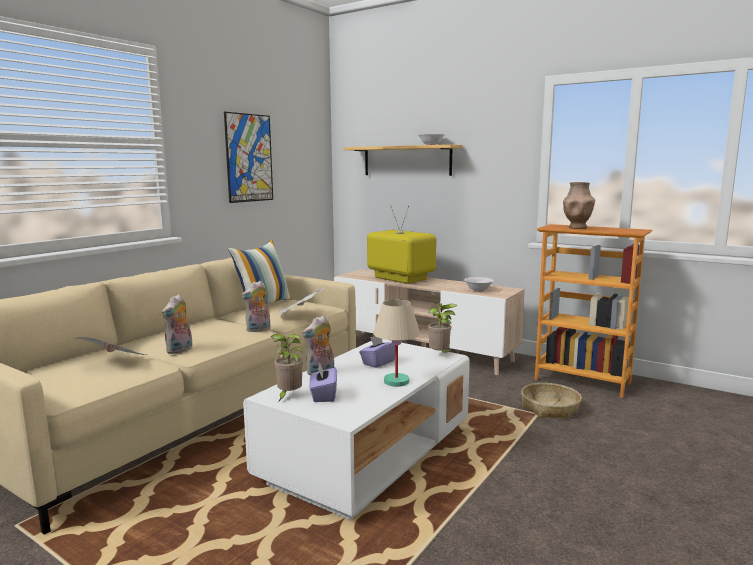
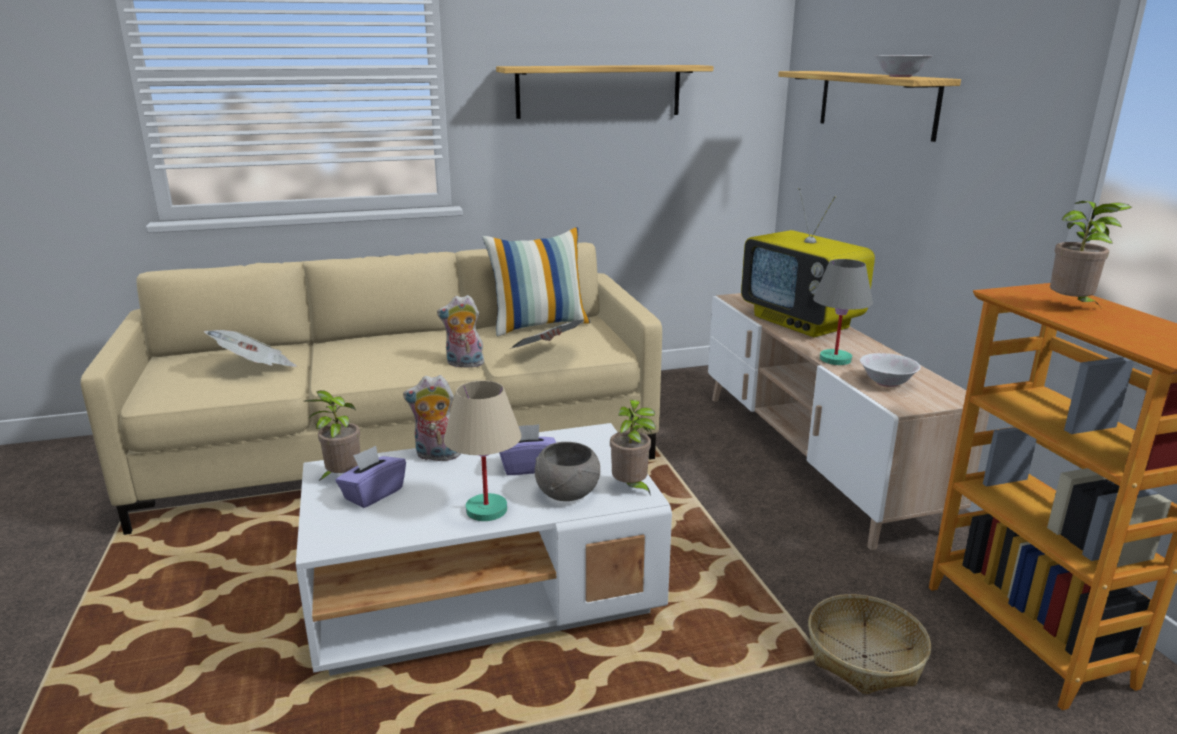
camera: 40 degrees right, 10 degrees up
(180, 350) = (335, 370): plush toy -> none
(249, 158) = (599, 91): picture -> shelf
(399, 278) = (802, 322): television -> television turned 150 degrees clockwise
(418, 365) = (566, 494): none -> grey bowl
(442, 287) = (835, 359): none -> grey table lamp
(577, 227) = (1072, 307): brown vase -> potted plant

